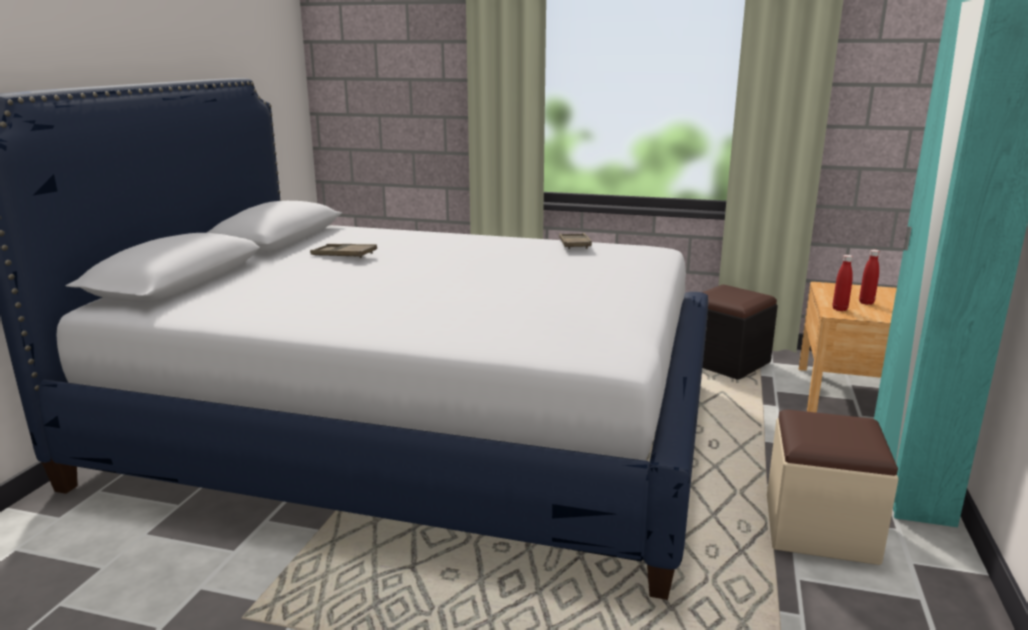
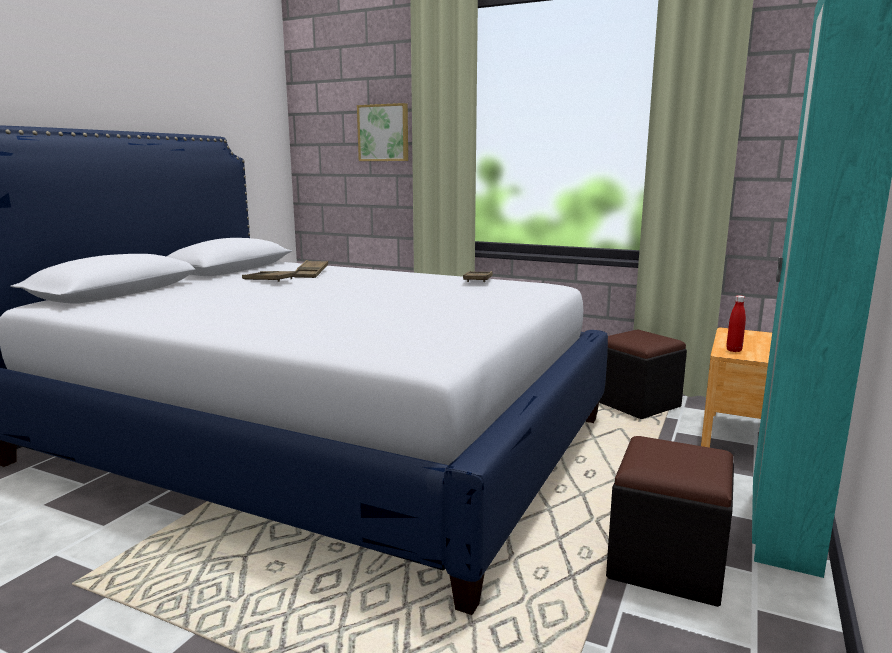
camera: 10 degrees right, 5 degrees down
(382, 243) = (311, 273): none -> brown tray
(428, 67) = (384, 133): none -> picture
(820, 528) = (666, 563): beige ottoman -> black ottoman
(866, 303) = (765, 346): red bottle -> none

